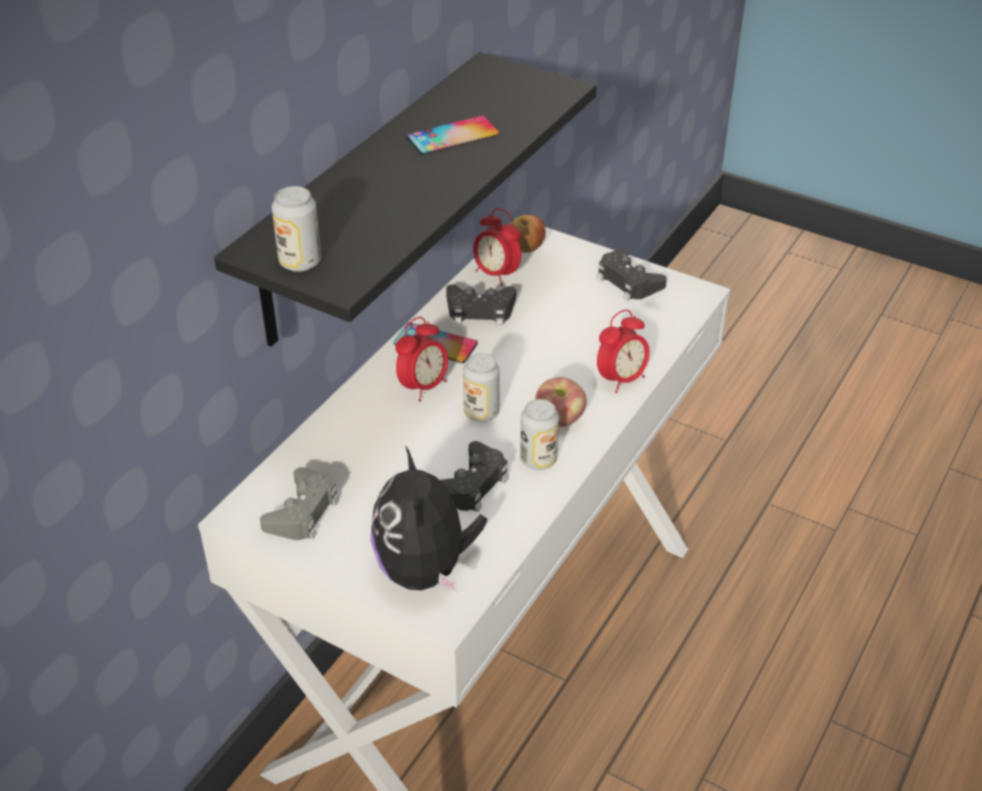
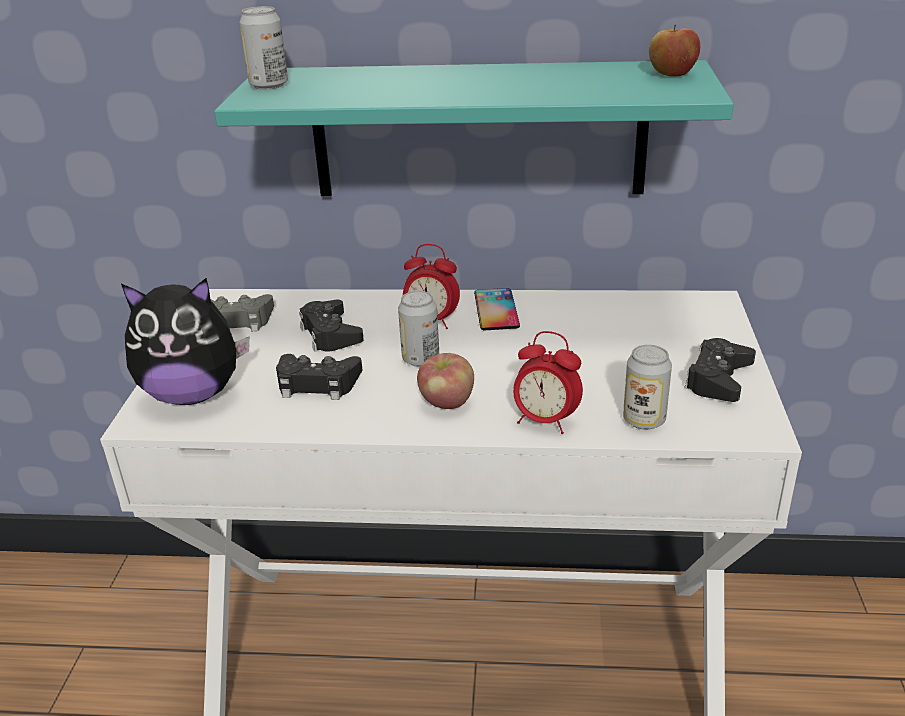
camera: 65 degrees right, 10 degrees down
(365, 201) = (478, 131): black shelf -> turquoise shelf
(425, 570) = (193, 394): plush toy -> plush toy turned 150 degrees counterclockwise
(452, 136) = (531, 81): phone -> none
(480, 310) = (567, 315): black game controller -> black game controller (330, 334)
(496, 274) = (632, 307): alarm clock -> none
(525, 248) = (693, 308): apple -> apple (672, 74)
(538, 460) = (377, 408): can -> can (644, 420)

